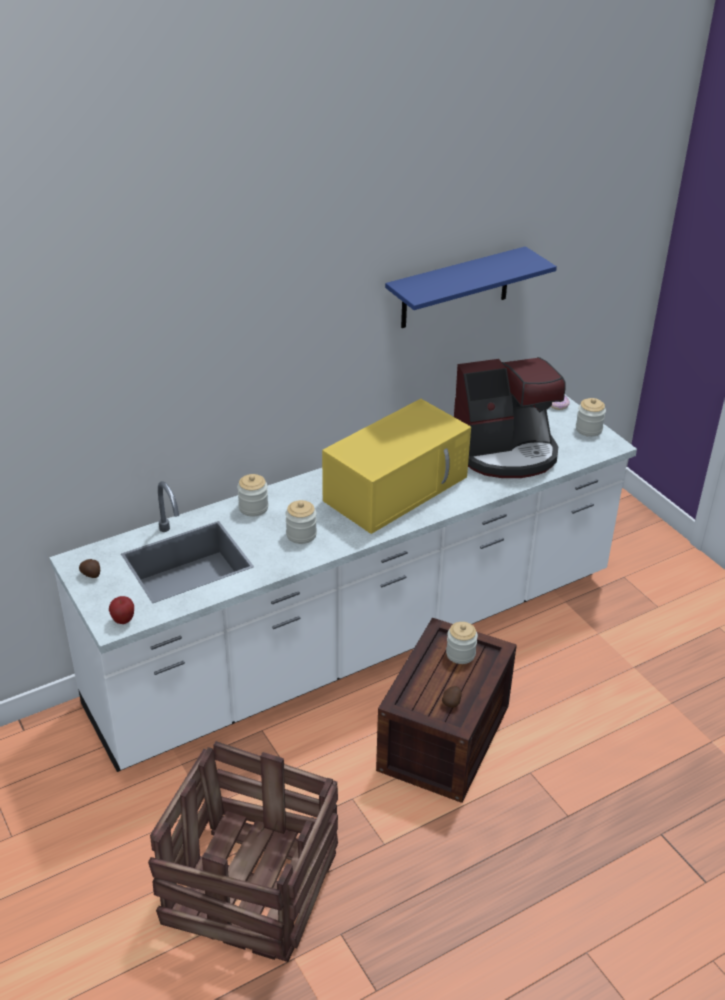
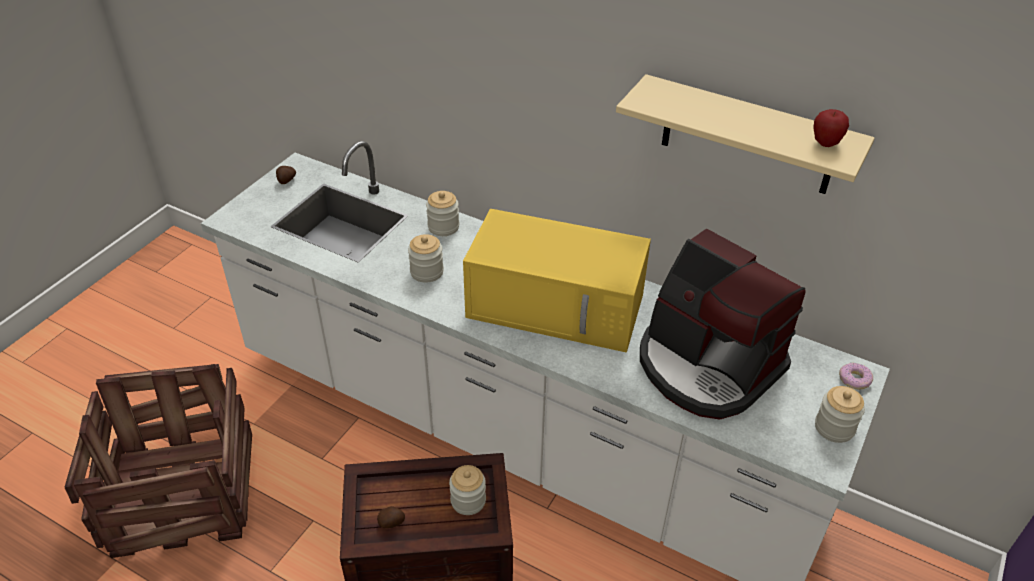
camera: 60 degrees right, 5 degrees up
(123, 620) = (238, 221): apple -> apple (825, 143)
(455, 288) = (748, 136): blue shelf -> beige shelf

